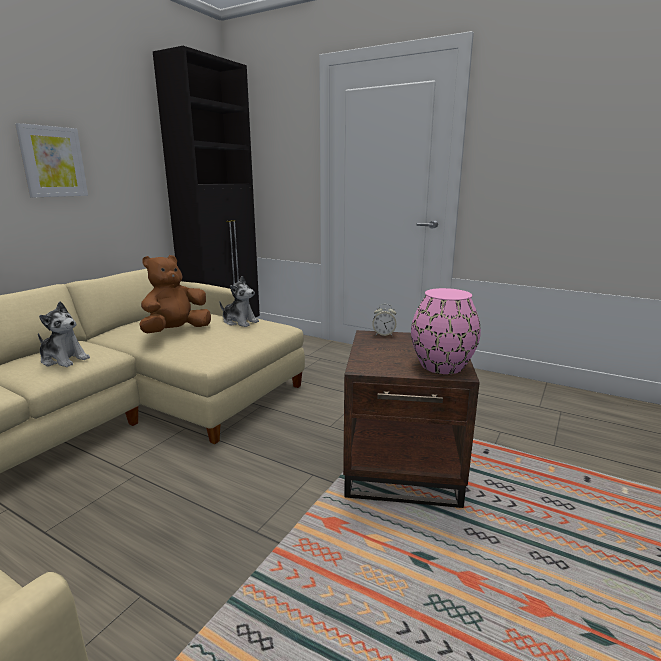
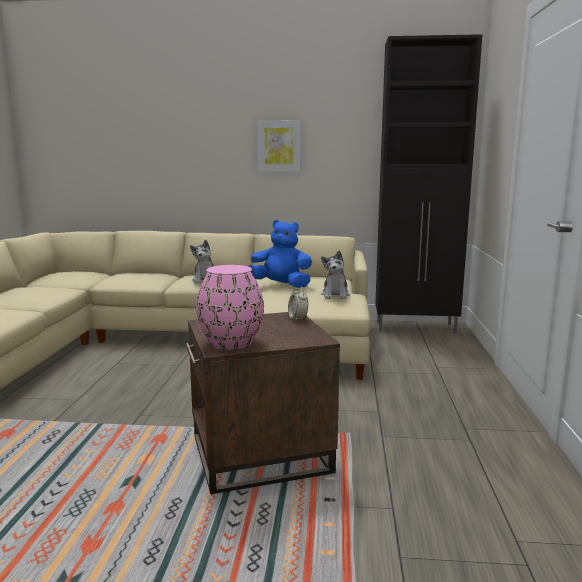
camera: 65 degrees right, 5 degrees down
(176, 331) = (281, 285): brown plush toy -> blue plush toy

